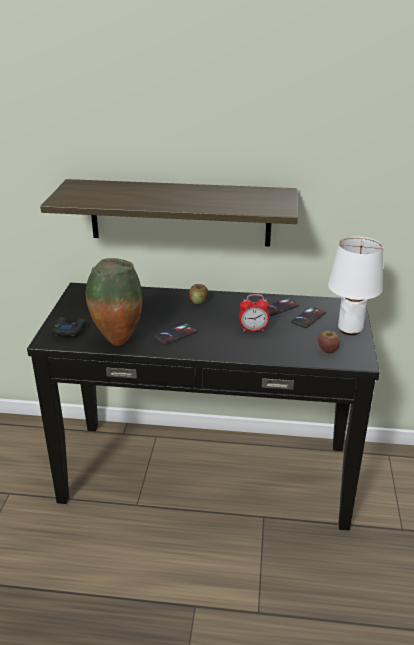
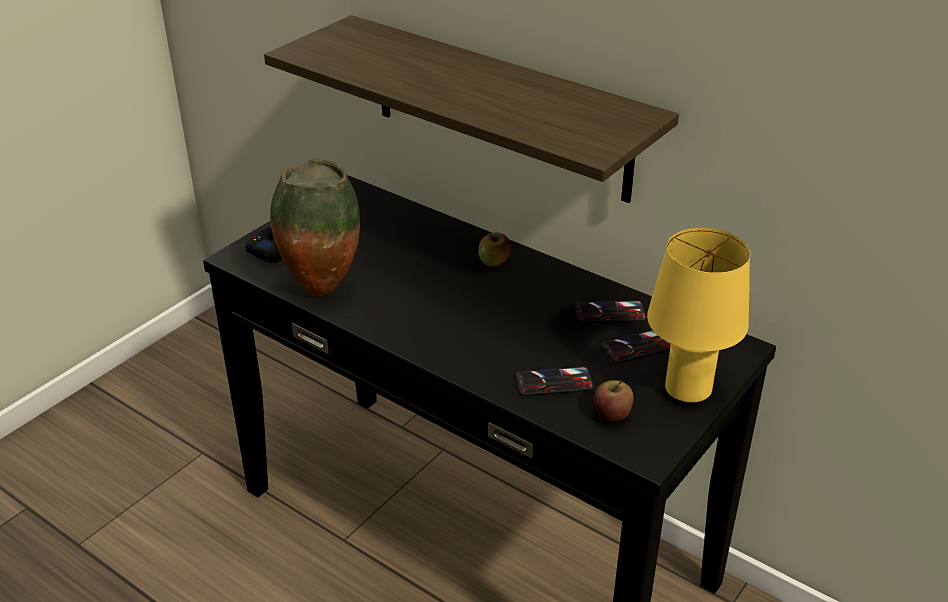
camera: 30 degrees right, 5 degrees up
(175, 334) = (407, 305): phone -> phone (554, 382)
(253, 330) = (529, 337): alarm clock -> none
(349, 330) = (686, 392): white table lamp -> yellow table lamp

